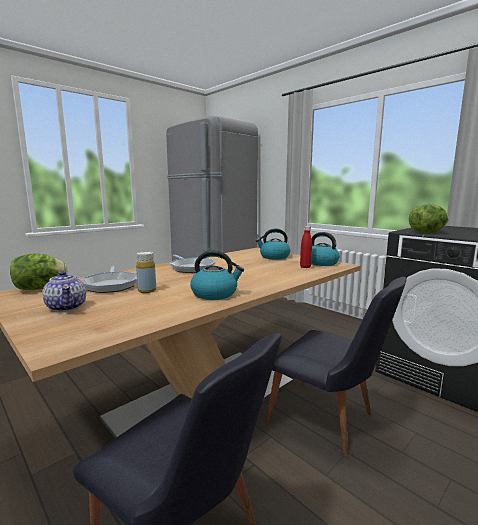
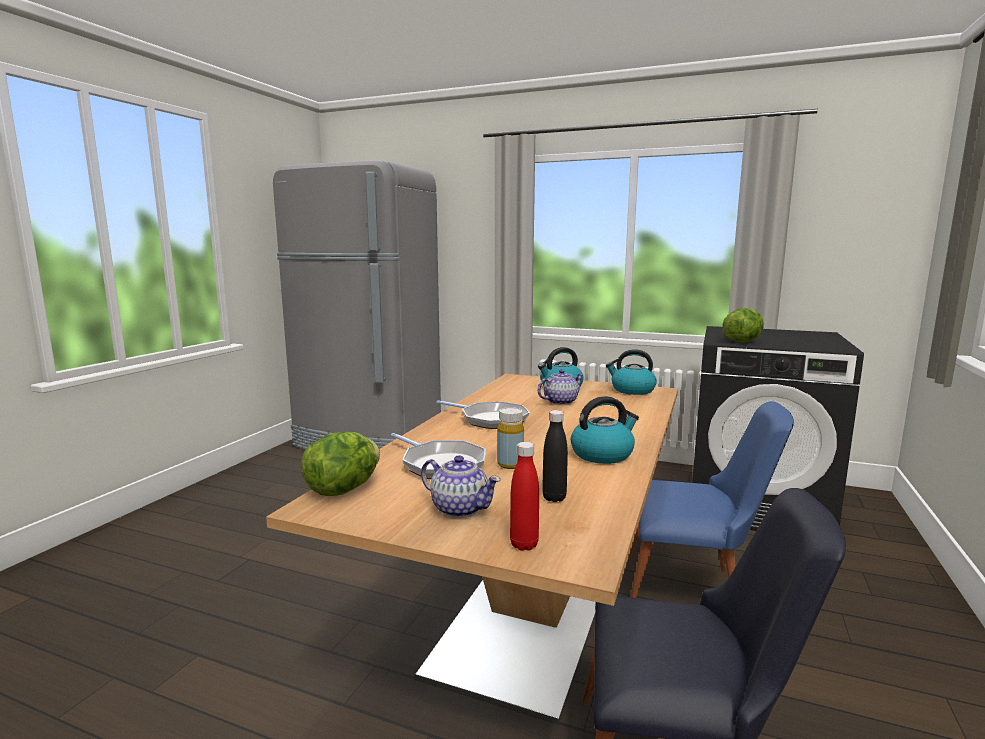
camera: 25 degrees left, 0 degrees up
(128, 311) = (554, 498): none -> black bottle
(255, 264) = (560, 402): none -> teapot
(305, 267) = (626, 399): red bottle -> red bottle (524, 545)
(329, 421) = (694, 591): black chair -> blue chair

